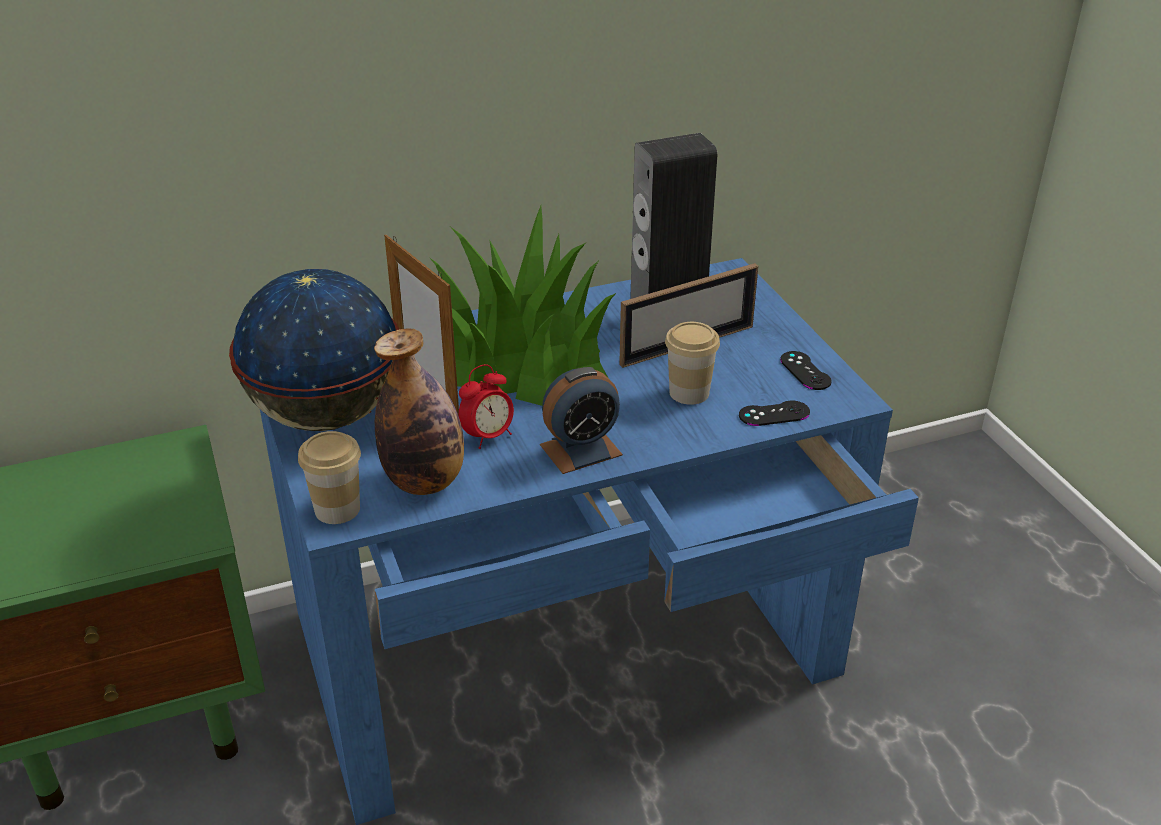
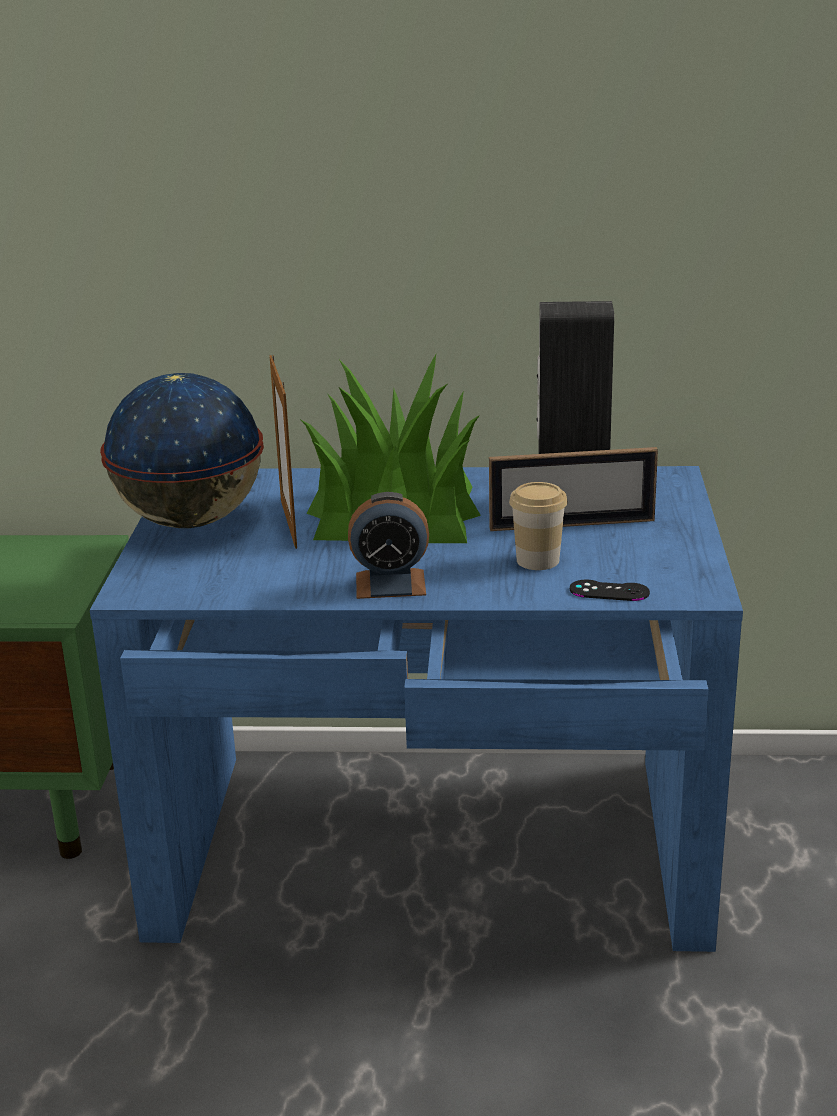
camera: 25 degrees right, 10 degrees down
(337, 509) = (138, 586): cup -> none
(425, 481) = (229, 581): bottle -> none
(488, 436) = (315, 560): alarm clock -> none
(805, 371) = (676, 563): black game controller -> none

